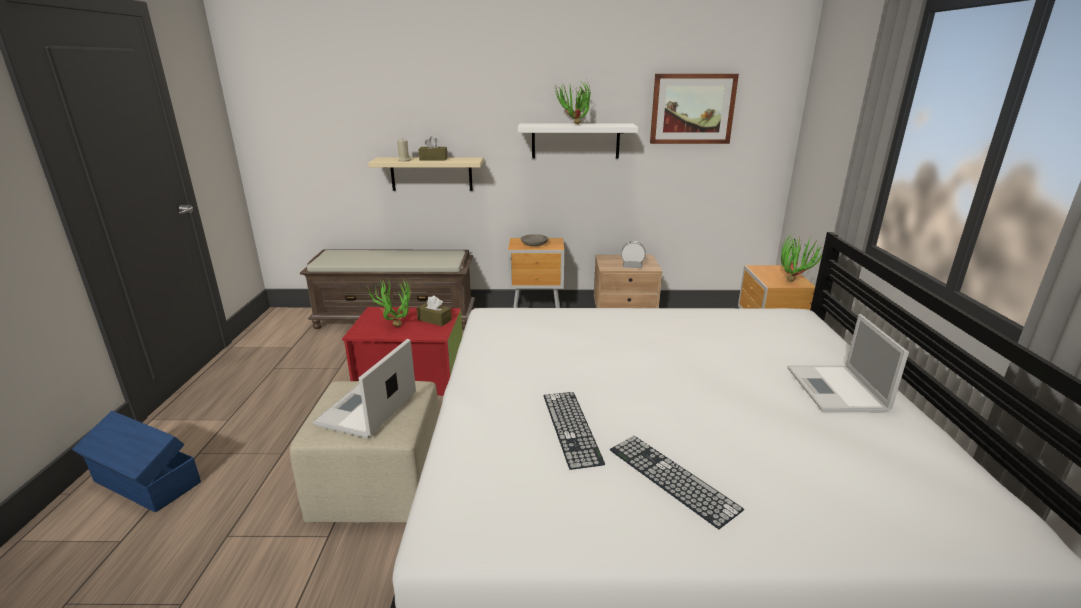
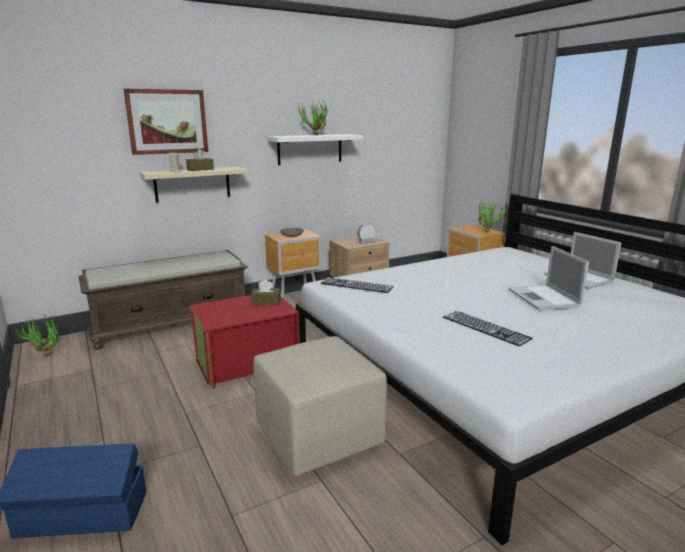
camera: 30 degrees left, 5 degrees down
(366, 410) = (322, 362): laptop -> laptop (544, 298)
(394, 324) = (236, 311): potted plant -> potted plant (43, 354)
(671, 478) = (572, 334): keyboard -> keyboard (356, 285)
(692, 109) = (386, 122): picture -> picture (167, 121)

